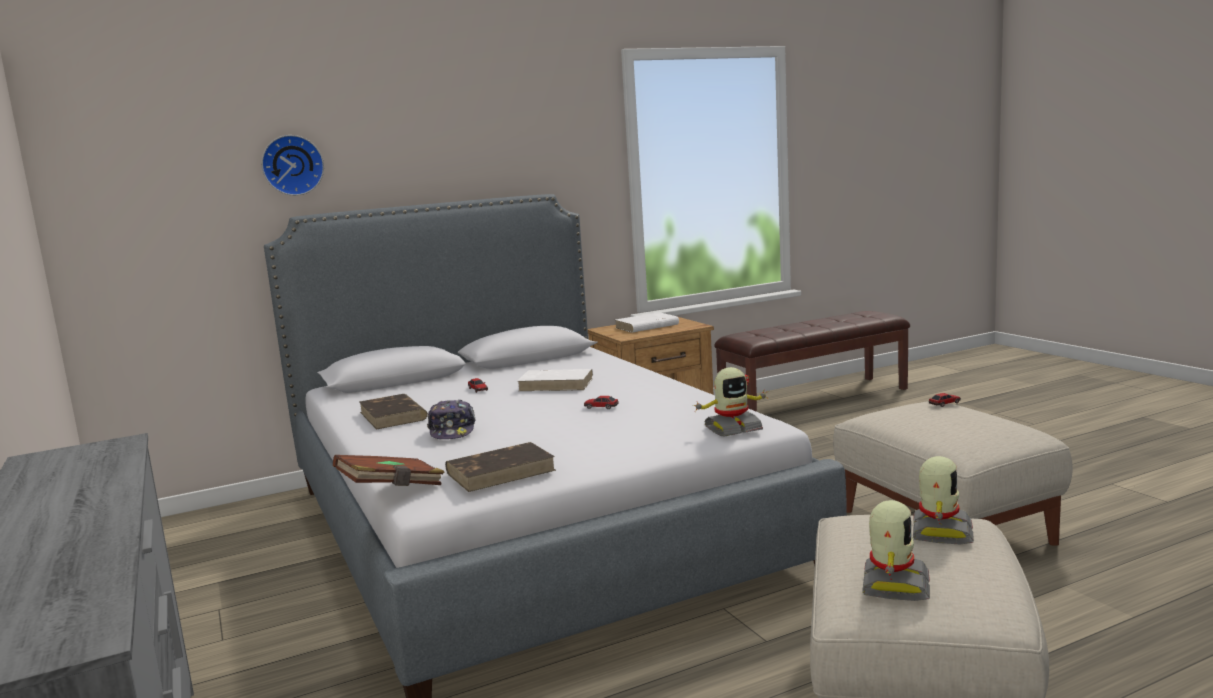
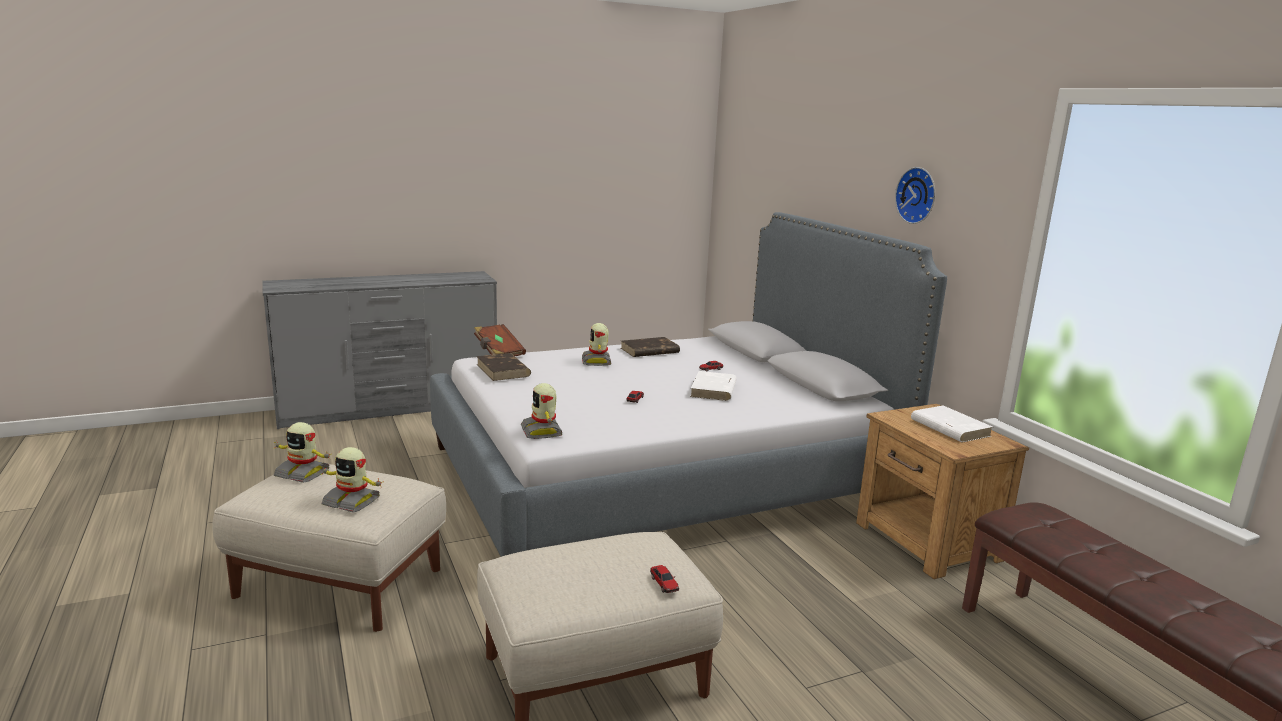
camera: 90 degrees right, 5 degrees up
(292, 165) = (797, 174): wall clock -> wall clock (918, 195)
(452, 430) = (597, 361): cap -> toy robot

